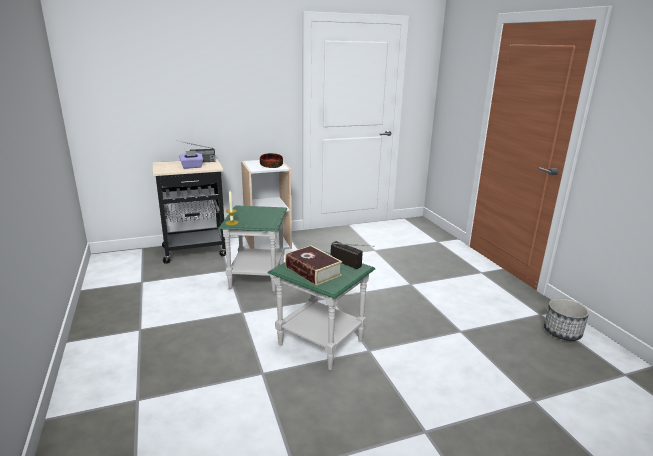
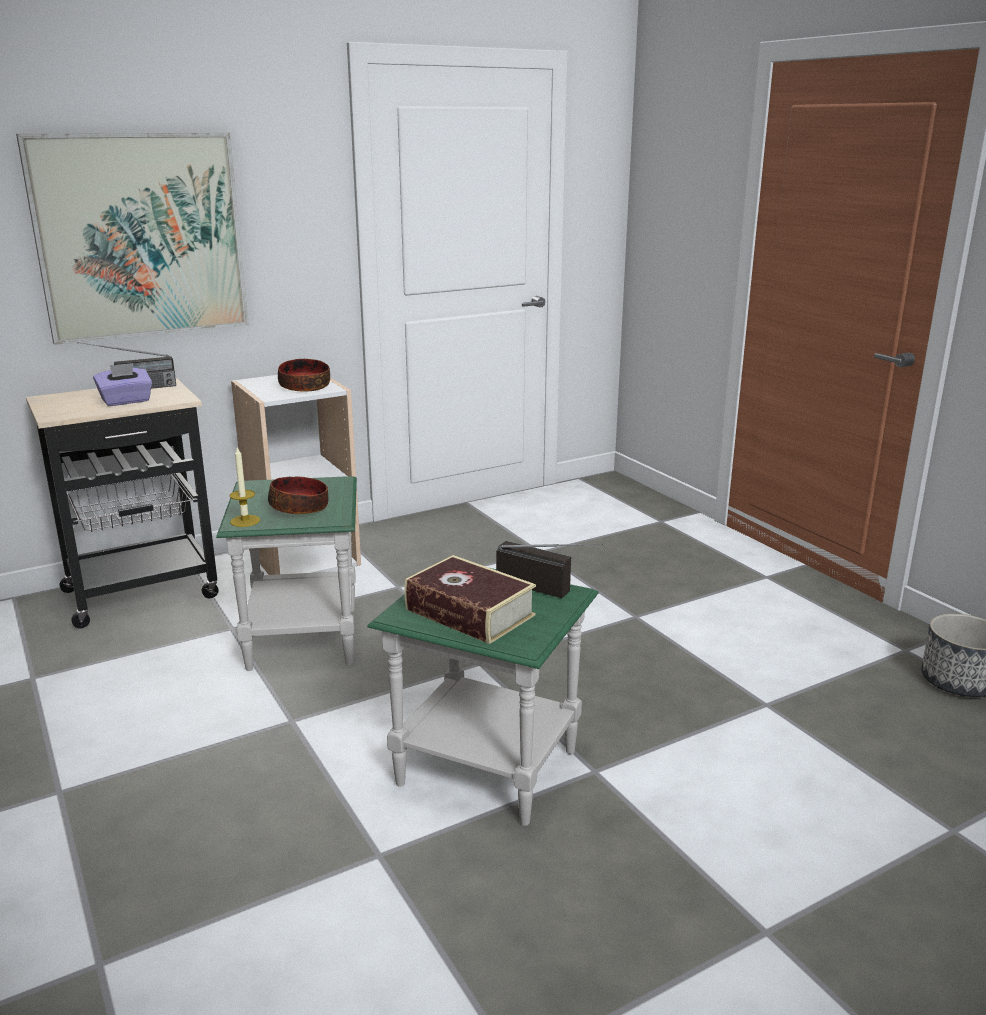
camera: 10 degrees left, 0 degrees up
(205, 95) = (140, 236): none -> picture
(257, 219) = (300, 508): none -> bowl

